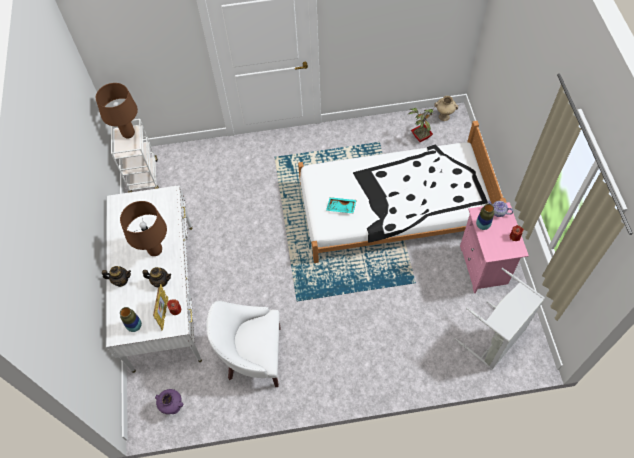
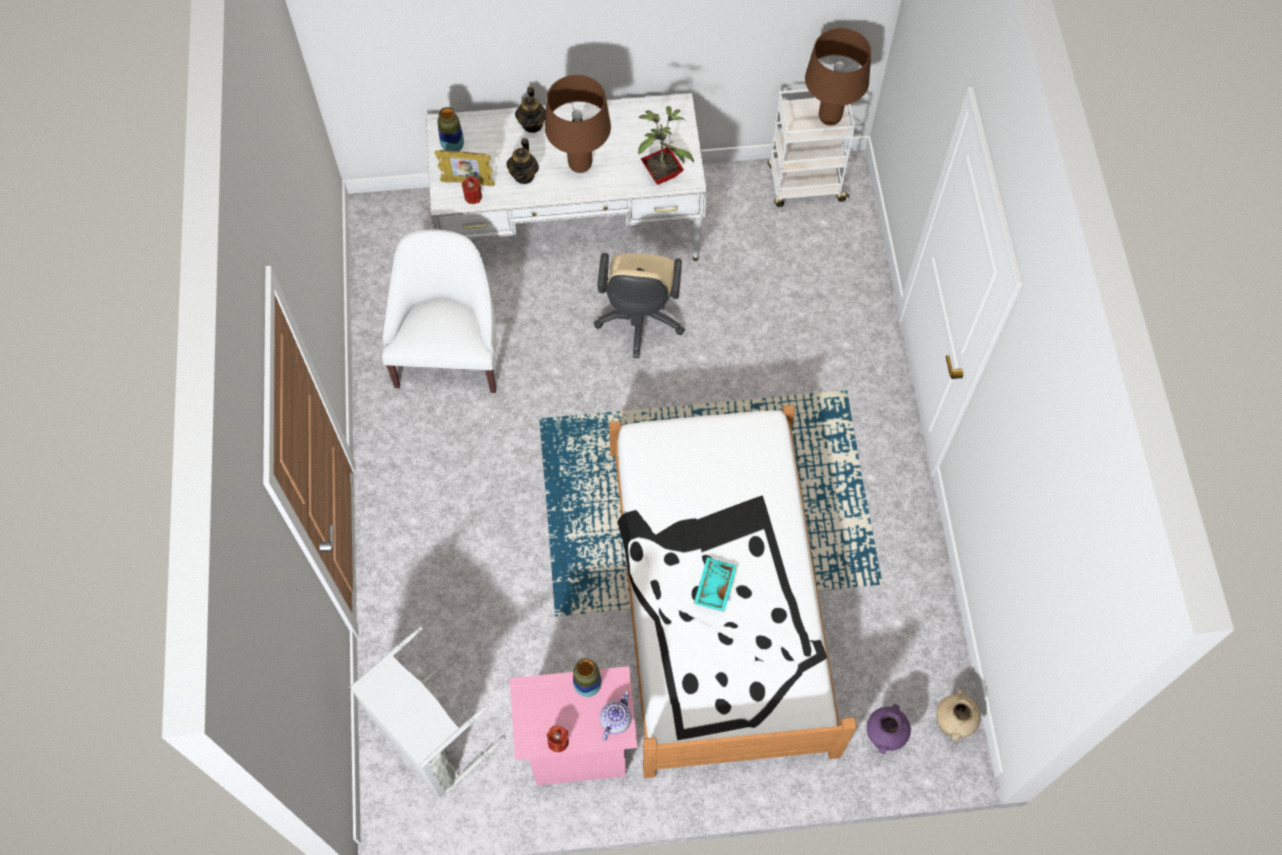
camera: 90 degrees right, 5 degrees up
(173, 407) = (384, 247): purple vase -> purple vase (883, 736)
(232, 254) = (639, 322): none -> beige office chair
(341, 208) = (682, 470): turquoise tray -> turquoise tray (714, 586)
(420, 136) = (895, 667): potted plant -> potted plant (663, 173)

